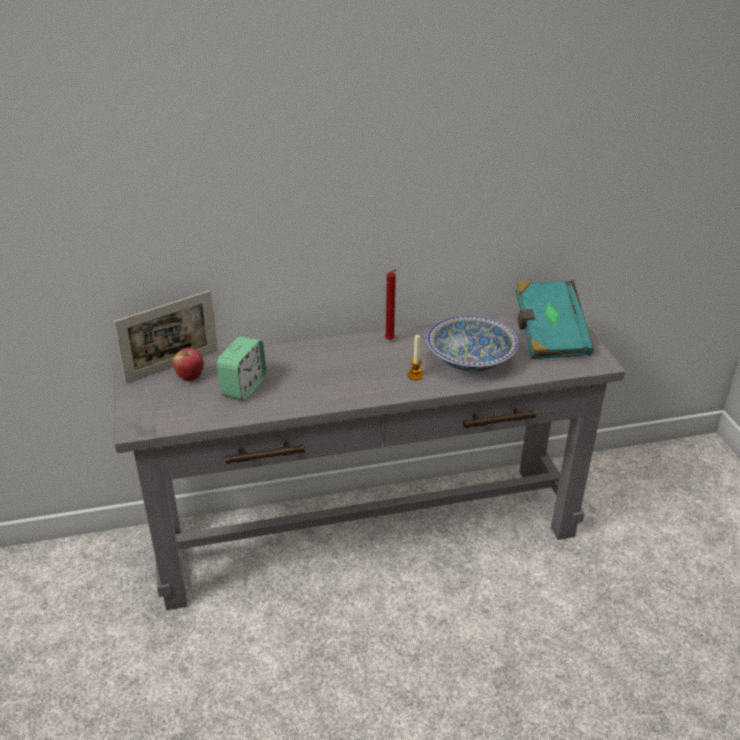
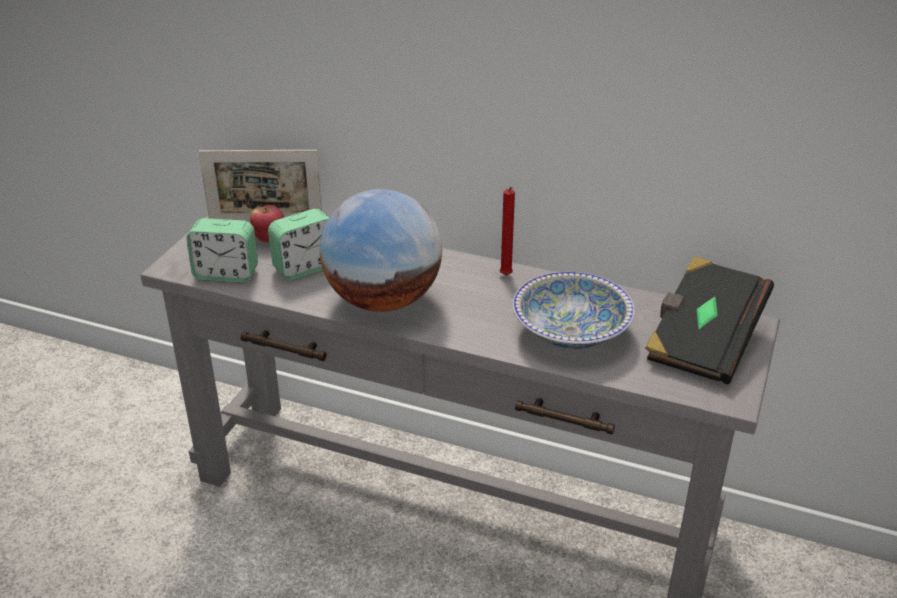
camera: 35 degrees right, 0 degrees up
(187, 415) = (226, 274): none -> alarm clock
(328, 387) = (383, 300): none -> globe
(415, 375) = (488, 323): candle -> none
(548, 335) = (703, 341): turquoise book -> black book

